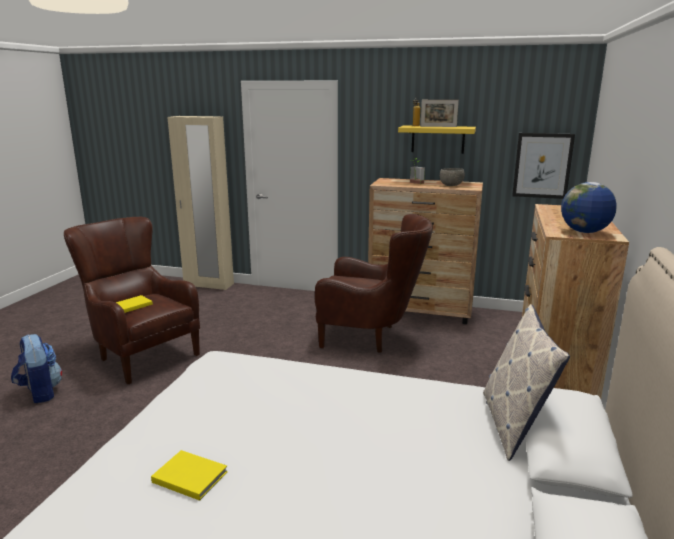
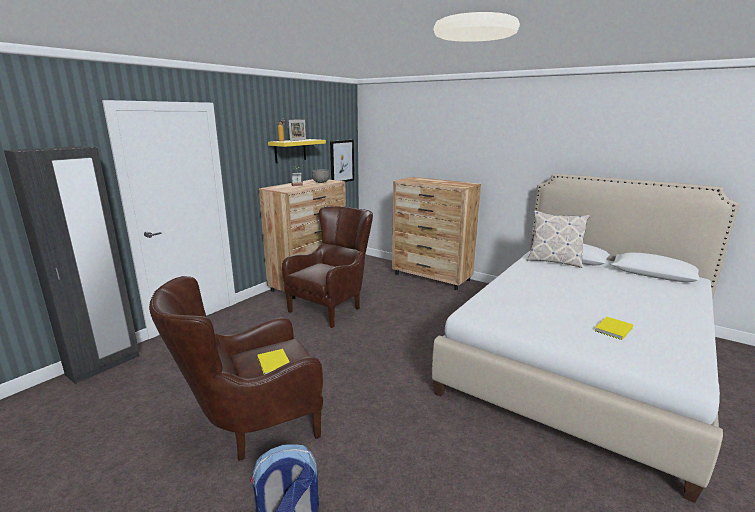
camera: 70 degrees left, 0 degrees up
(208, 284) = (104, 365): beige wardrobe -> black wardrobe
(584, 232) = (461, 184): globe -> none

